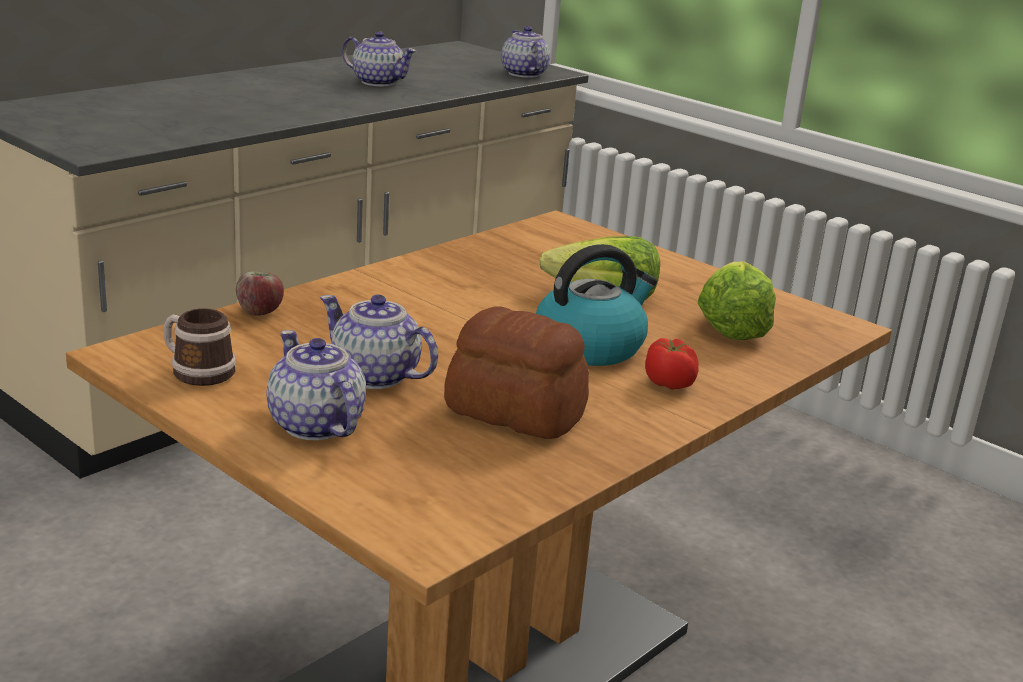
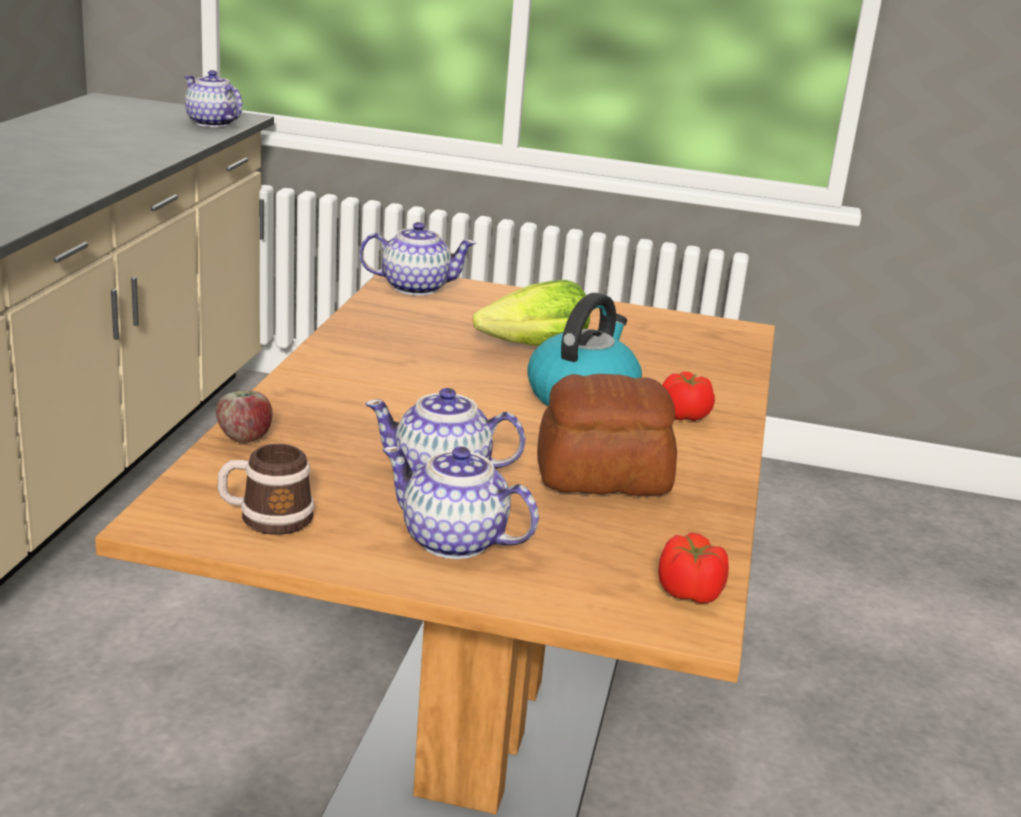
camera: 30 degrees left, 0 degrees up
(378, 82) = (76, 152): teapot -> teapot (414, 287)
(461, 520) = (690, 592): none -> tomato
(732, 326) = (664, 350): lettuce -> none

